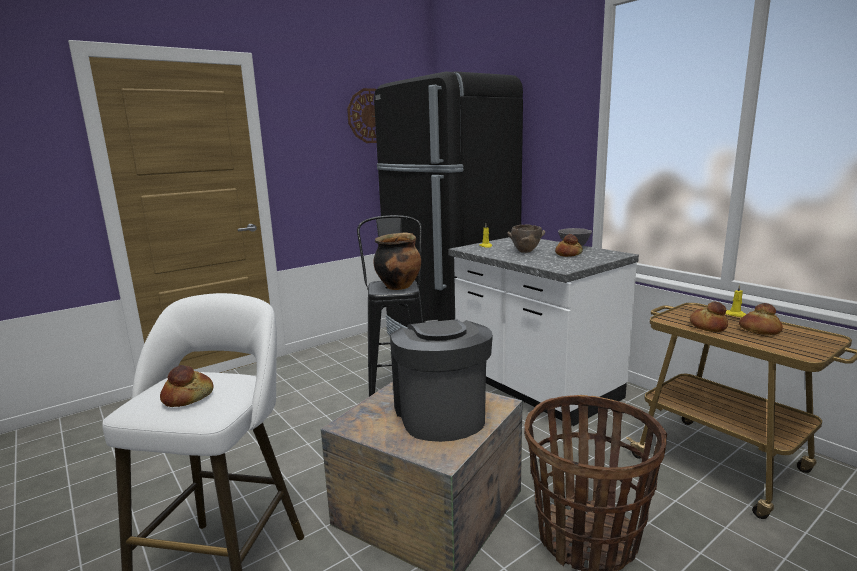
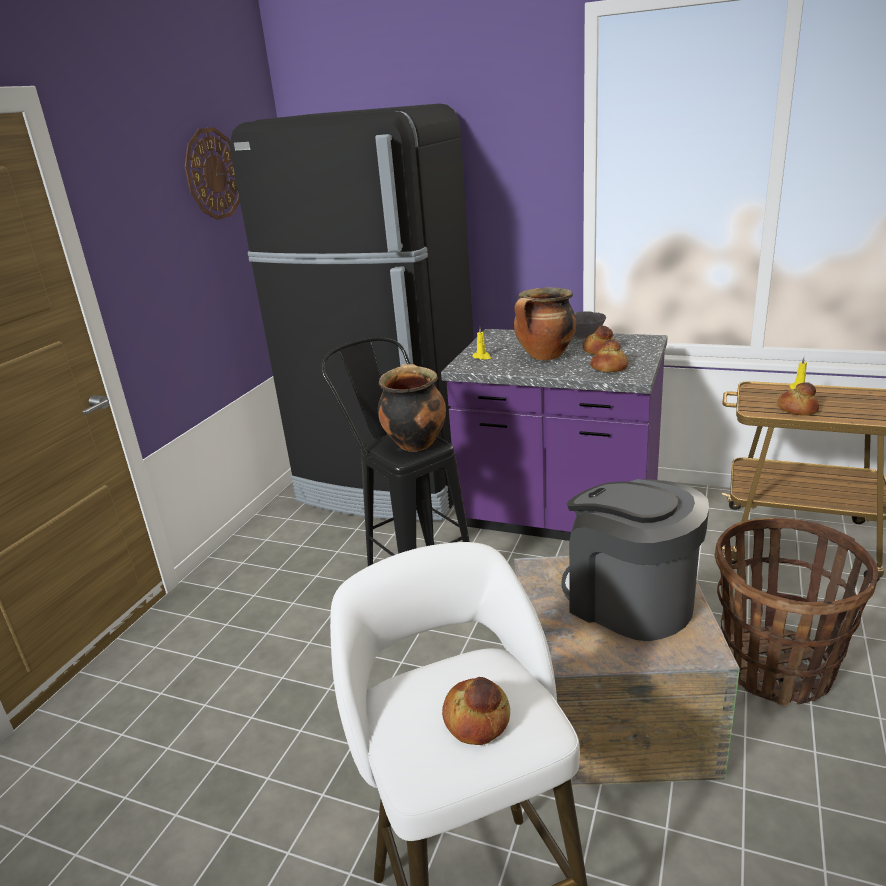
camera: 30 degrees left, 10 degrees up
(525, 251) = (545, 356): brown bowl -> cooking pot
(535, 387) = (559, 518): white counter -> purple counter
(759, 330) = (839, 402): bread -> bread (609, 368)

